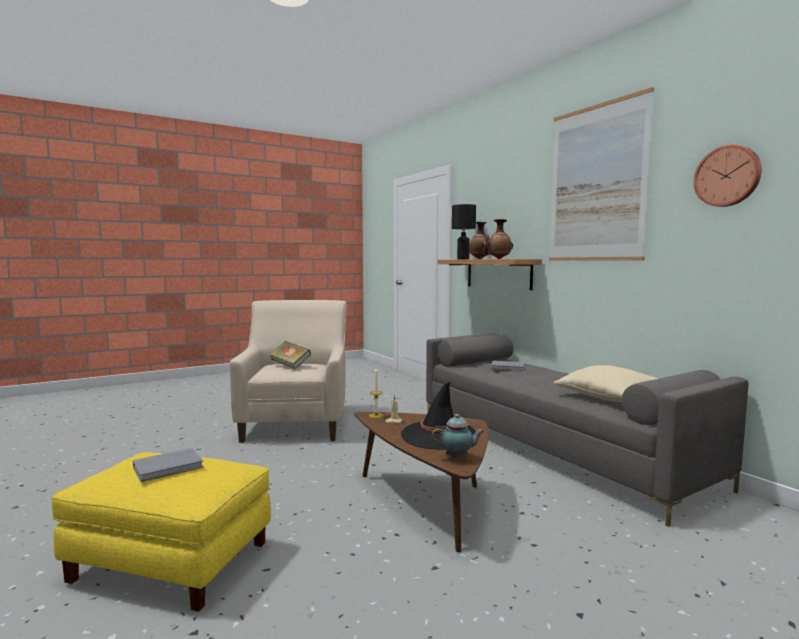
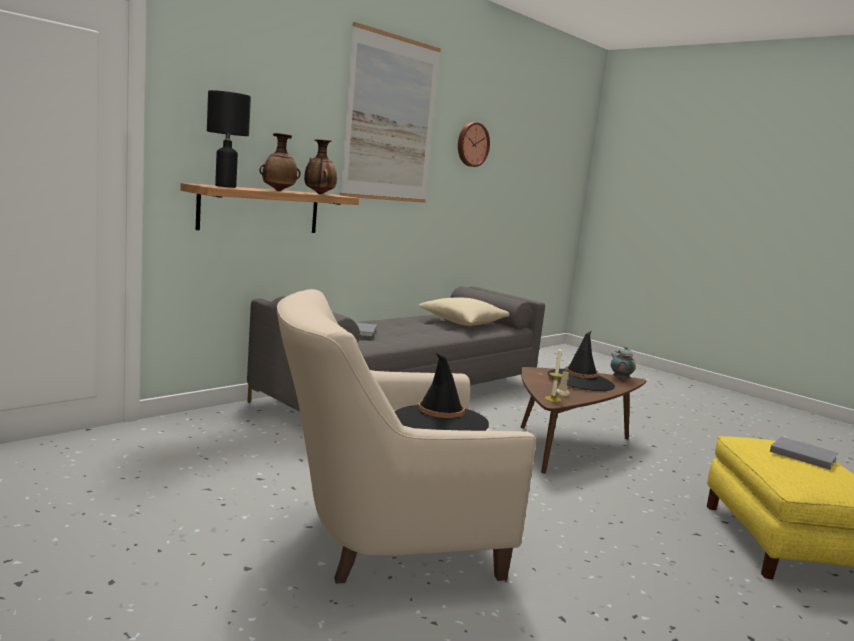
camera: 105 degrees left, 5 degrees up
(290, 365) = (439, 422): book -> black hat

